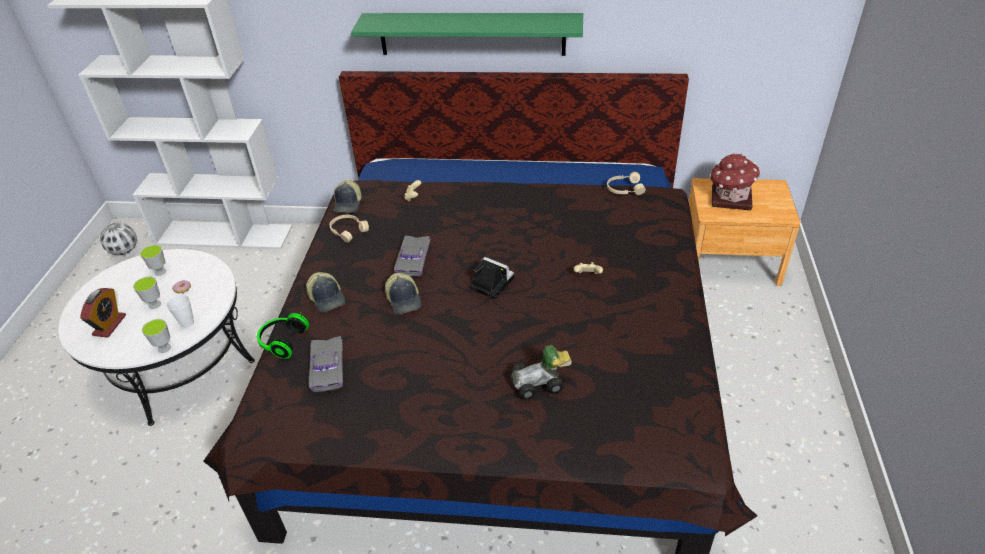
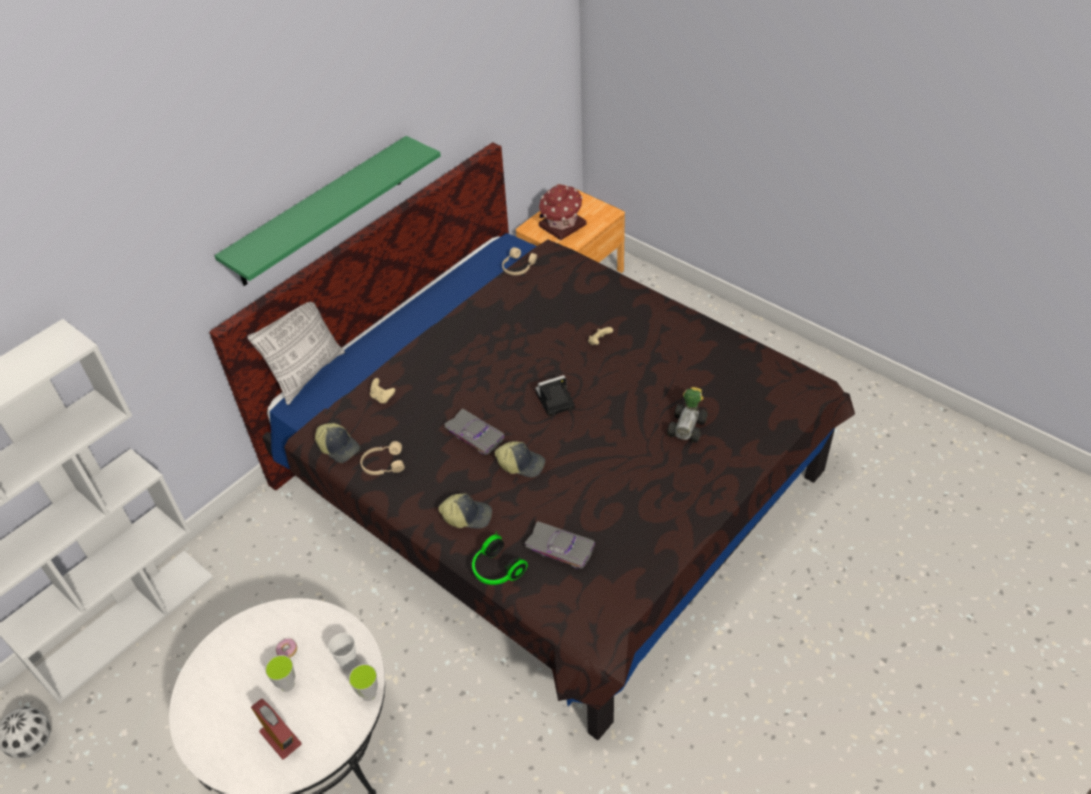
camera: 55 degrees left, 5 degrees up
(160, 272) = (233, 664): cup -> none
(409, 157) = (307, 374): none -> pillow

